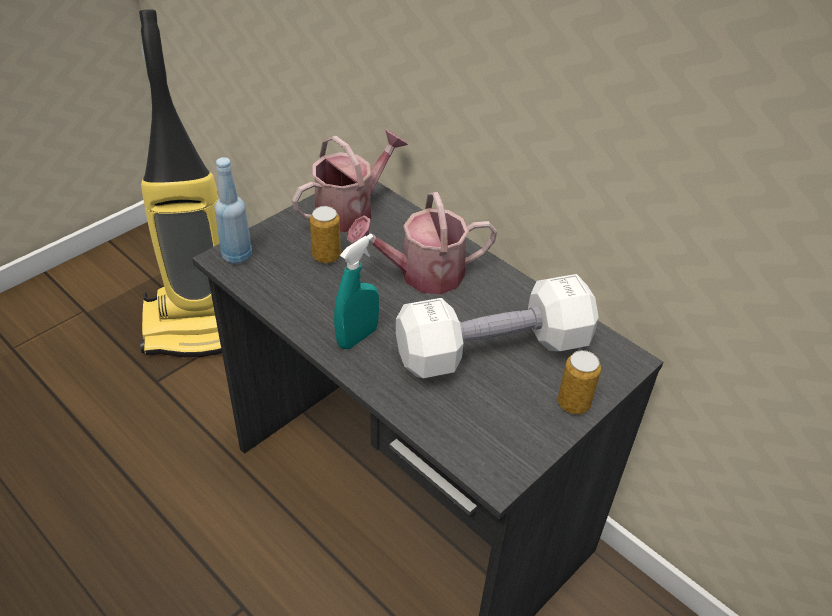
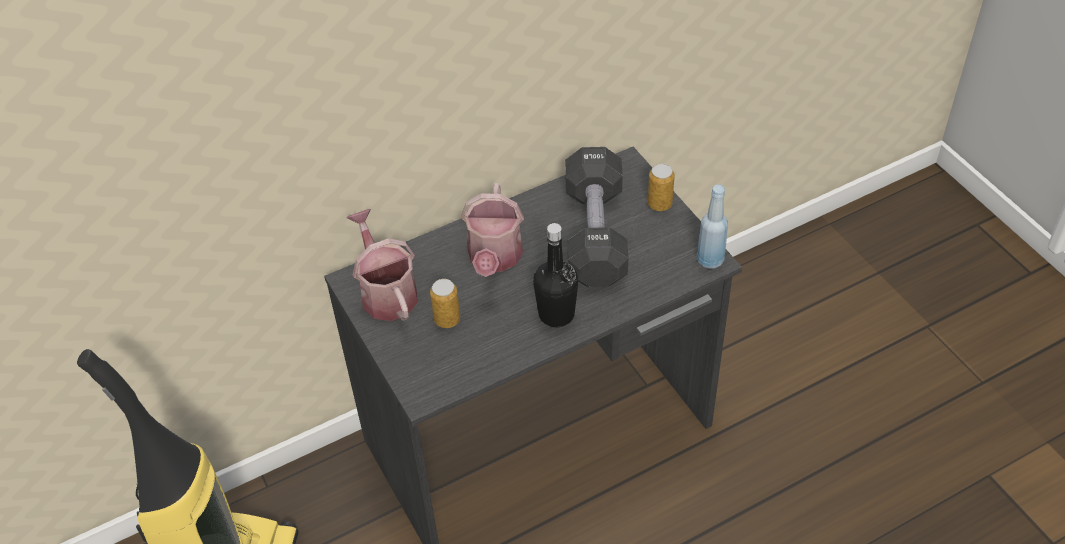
camera: 70 degrees left, 5 degrees up
(237, 256) = (422, 385): blue bottle -> blue bottle (710, 260)
(357, 337) = (556, 314): turquoise spray bottle -> black bottle
(493, 350) = (595, 234): white dumbbell -> black dumbbell

